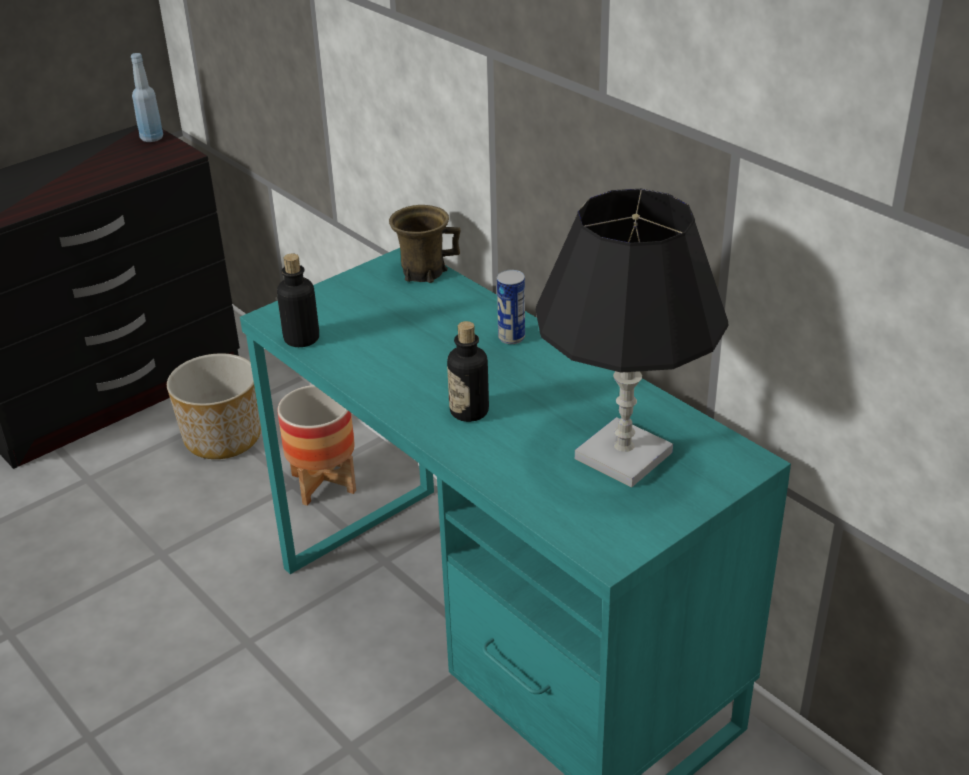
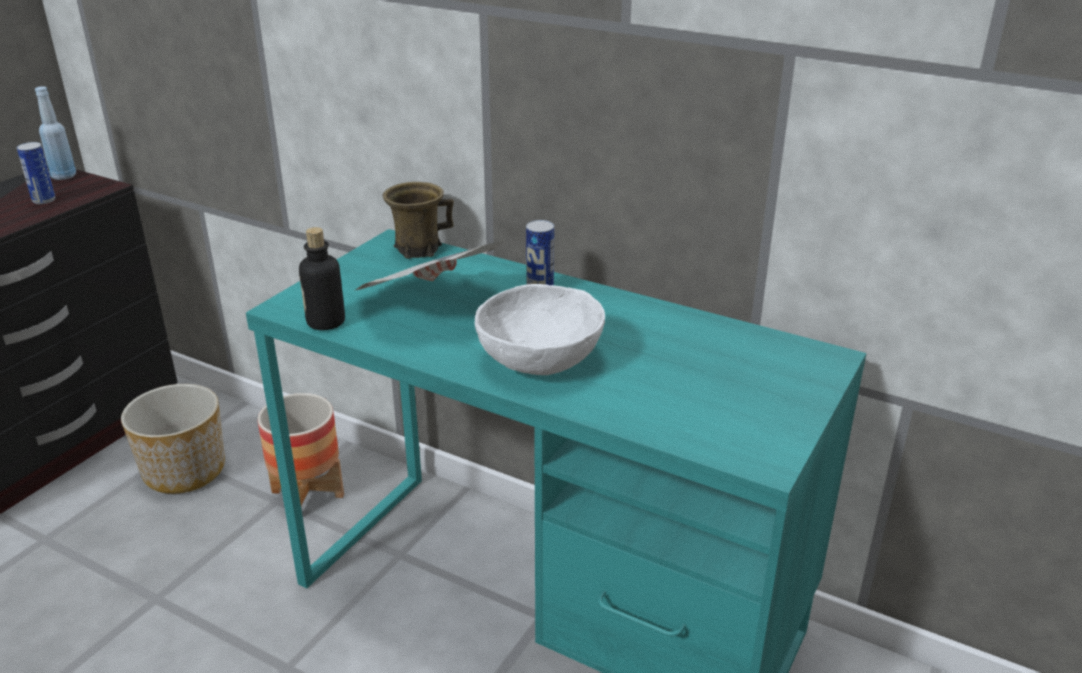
camera: 20 degrees left, 5 degrees down
(125, 164) = (44, 200): none -> can
(401, 335) = (429, 304): none -> newspaper
(469, 411) = (540, 359): bottle -> white bowl
(623, 454) = (715, 371): black table lamp -> none

